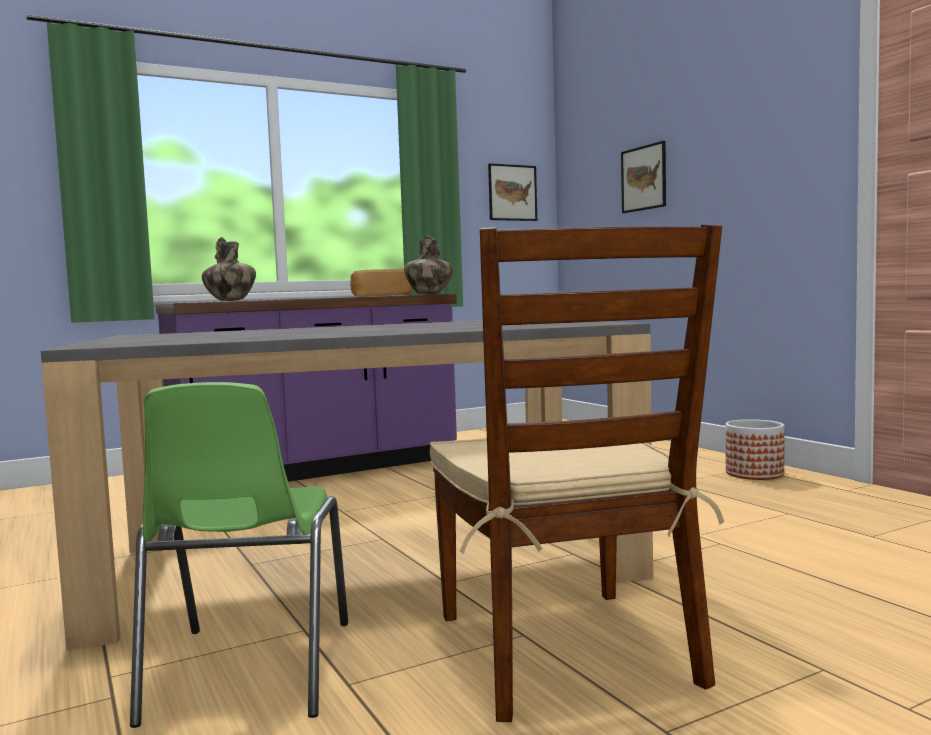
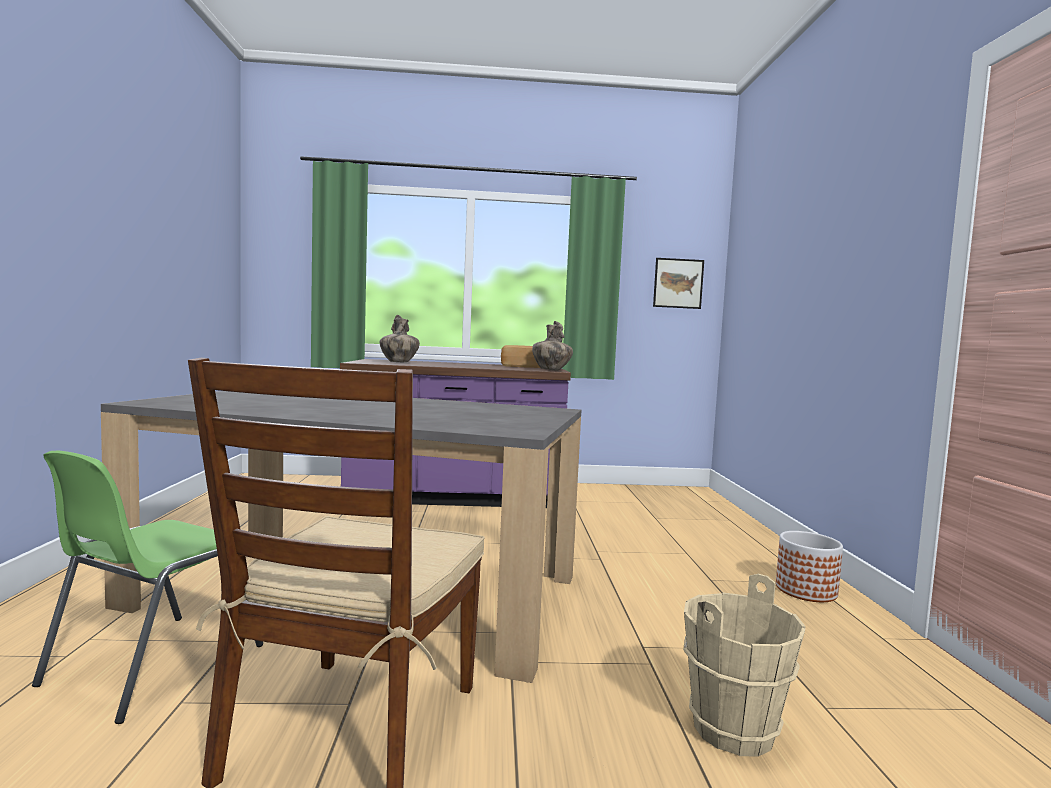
camera: 25 degrees right, 0 degrees up
(644, 178) = (779, 276): picture -> none
(838, 563) = (734, 730): none -> beige bucket

